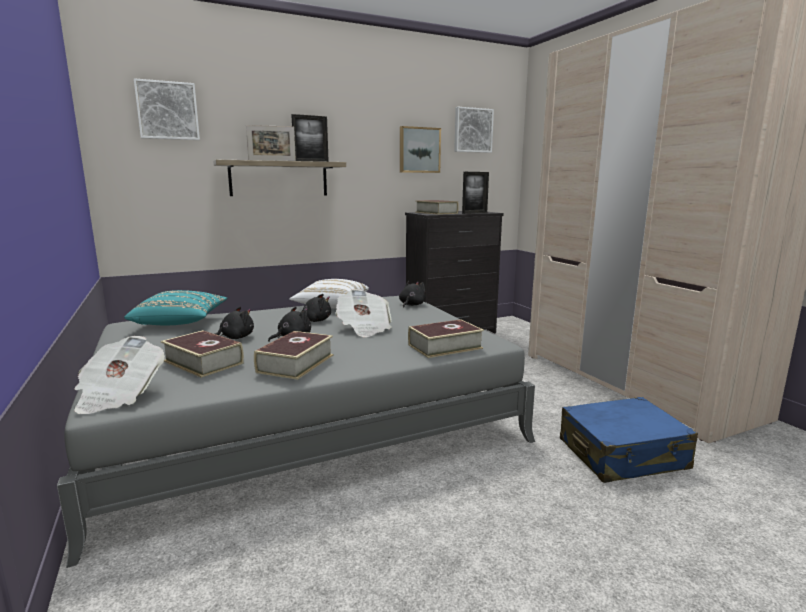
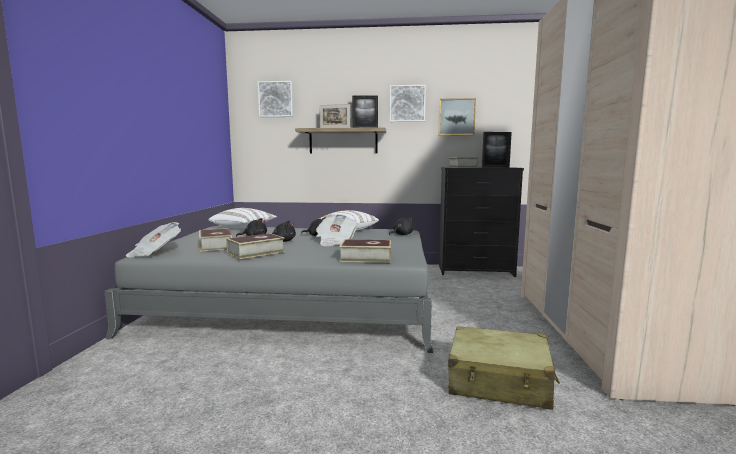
camera: 30 degrees right, 5 degrees down
(181, 322) = (243, 228): turquoise pillow -> white pillow
(472, 130) = (509, 98): picture -> picture (407, 104)
(622, 455) = (499, 381): blue suitcase -> beige suitcase

